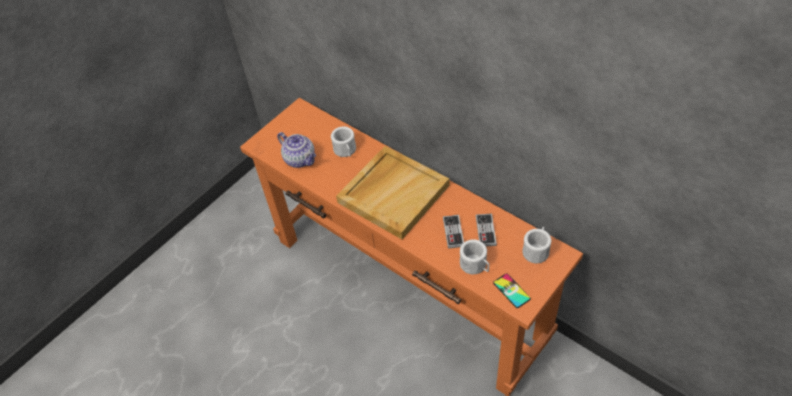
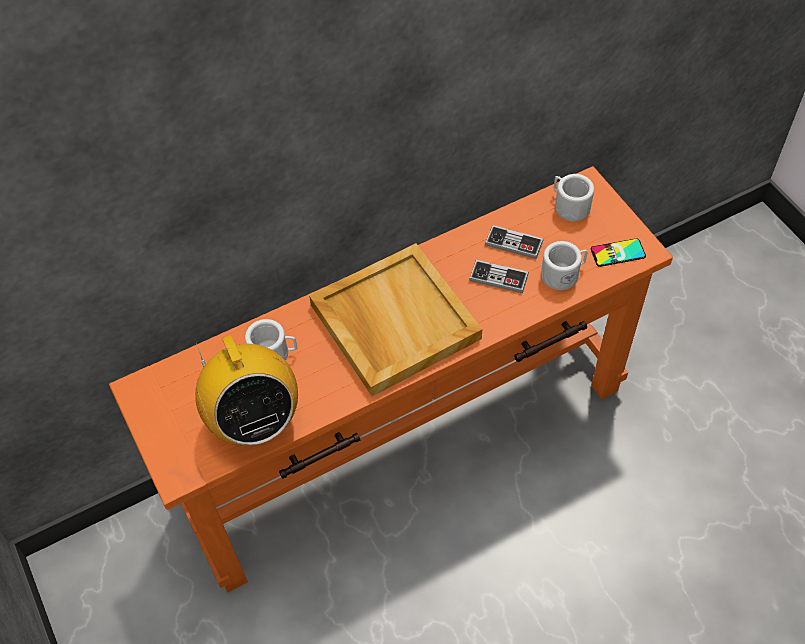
camera: 70 degrees left, 5 degrees up
(301, 160) = (254, 420): teapot -> radio

